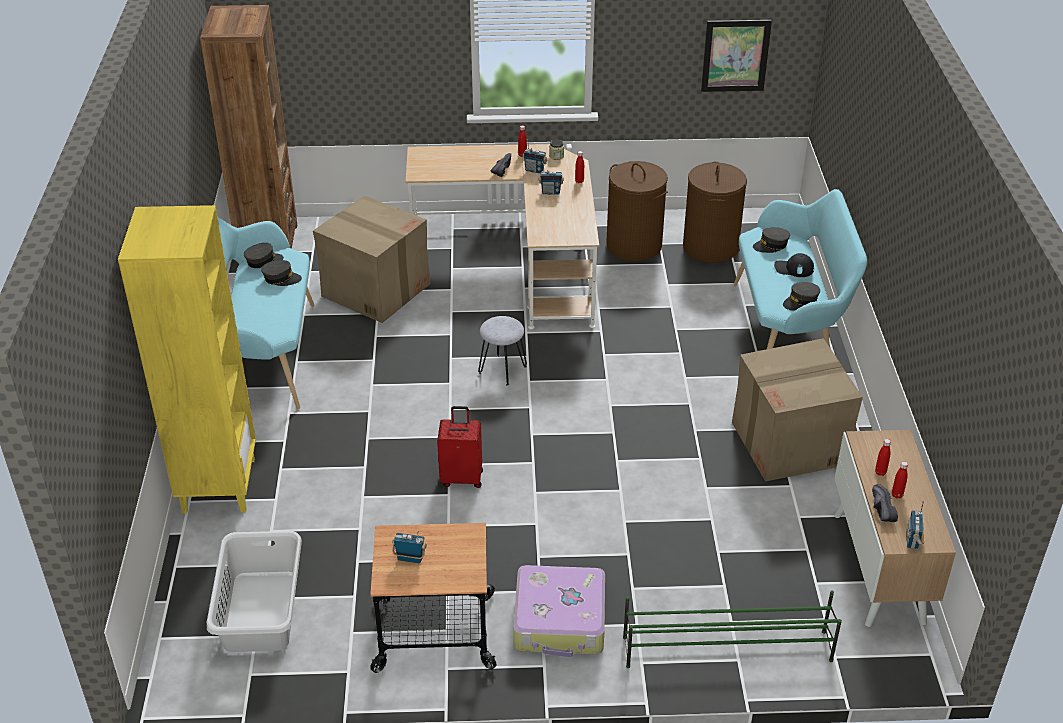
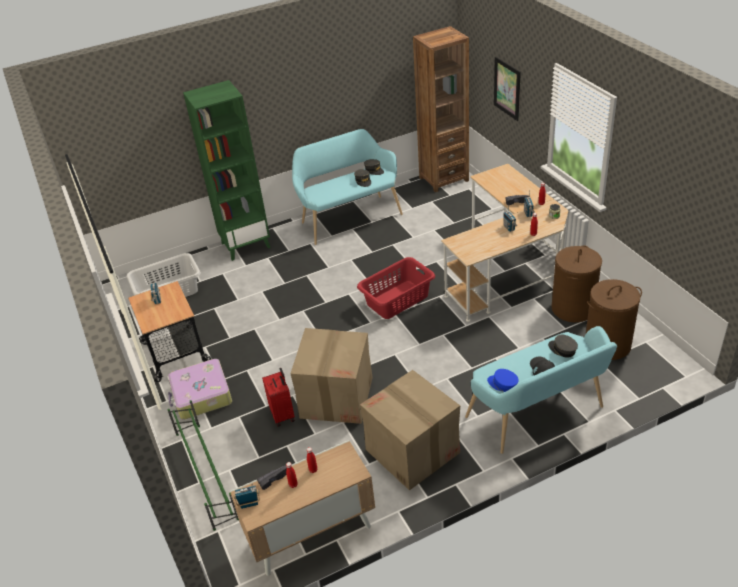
camera: 70 degrees right, 0 degrees up
(218, 485) = (246, 245): yellow bookcase -> green bookcase
(375, 289) = (433, 228): cardboard box -> cardboard box (337, 397)
(462, 477) = (295, 319): red suitcase -> red suitcase (283, 414)
(502, 370) = (397, 299): grey stool -> red laundry basket
(735, 55) = (687, 218): picture -> picture (507, 88)
(801, 302) = (503, 384): grey cap -> blue cap

